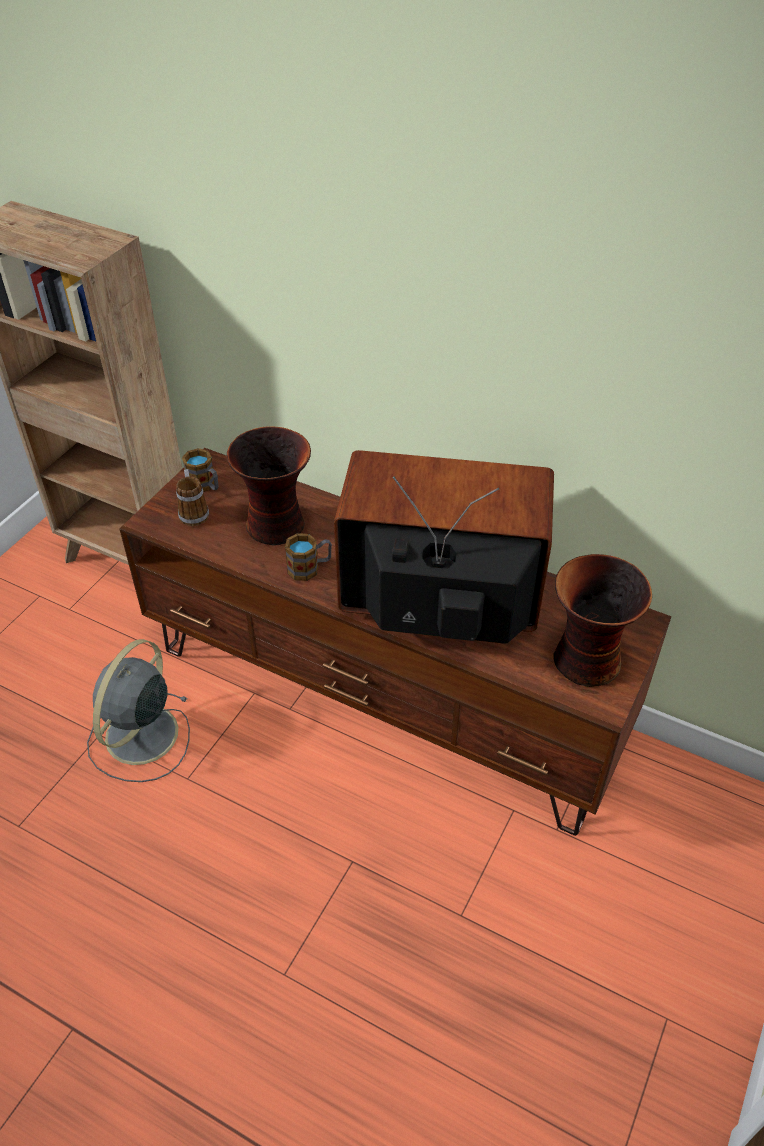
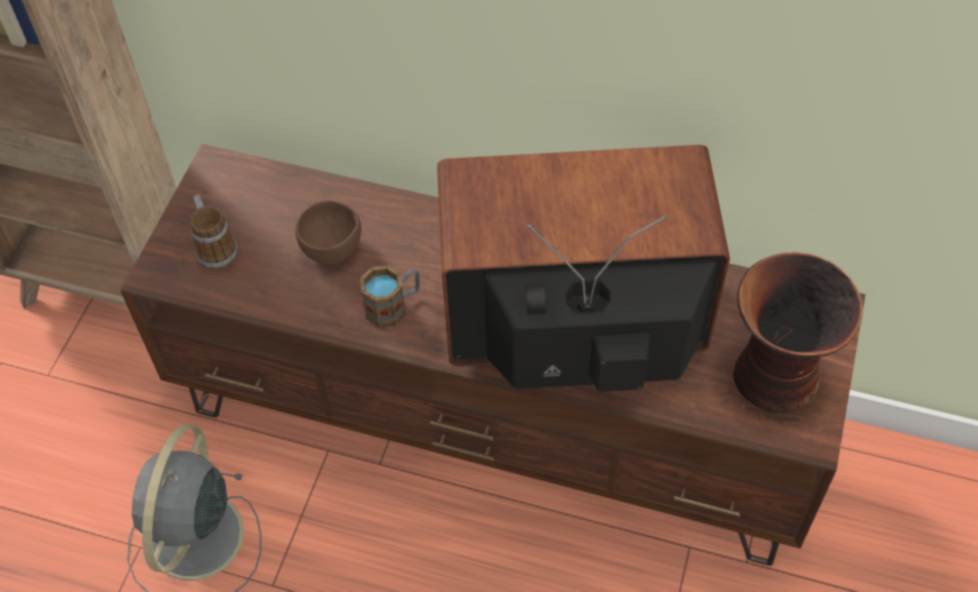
camera: 10 degrees left, 10 degrees up
(205, 486) = (219, 204): mug -> none
(277, 526) = (334, 249): vase -> brown bowl

